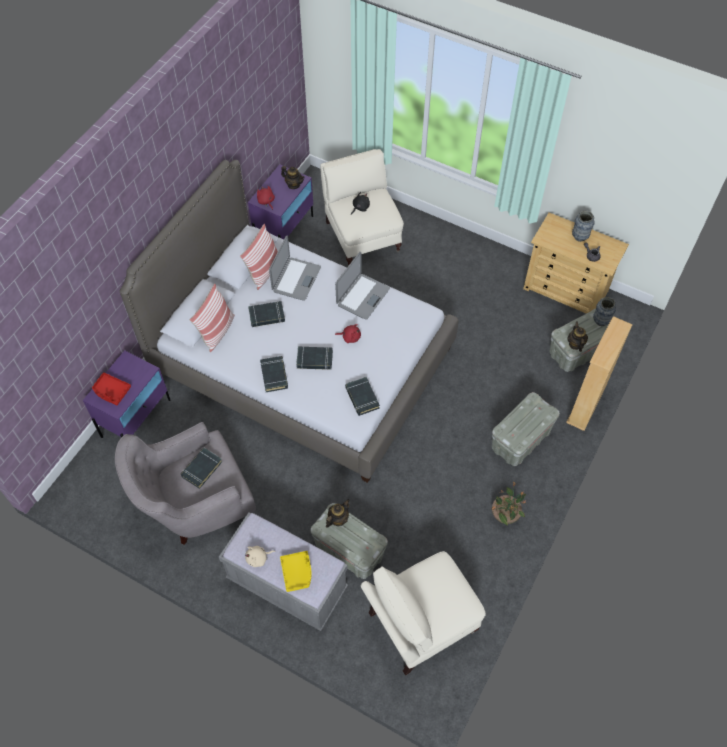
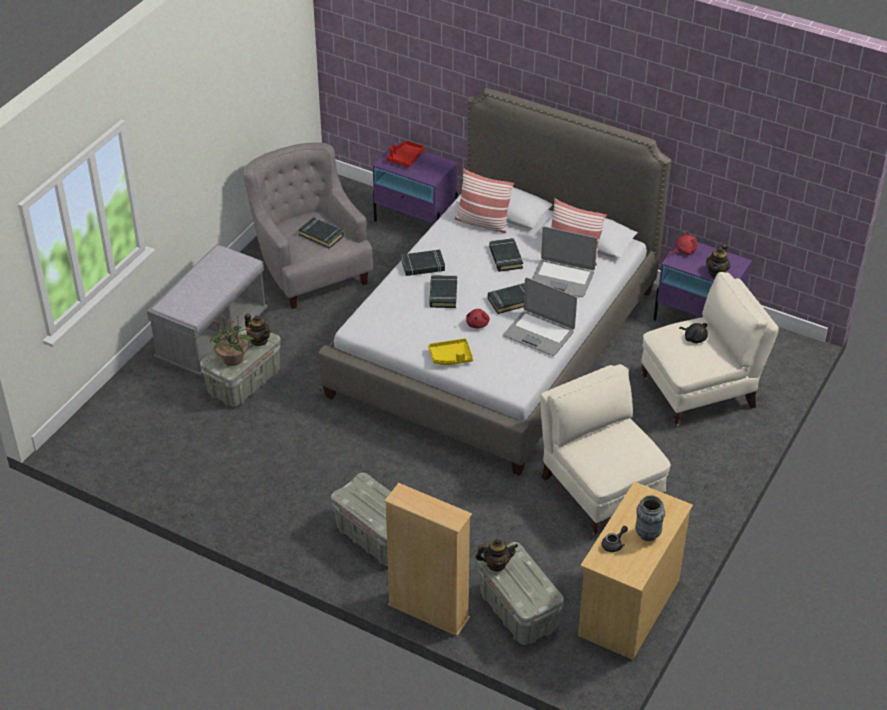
camera: 90 degrees right, 15 degrees down
(258, 558) = (208, 266): beige plush toy -> none
(297, 572) = (189, 292): yellow tray -> yellow tray (451, 357)
(362, 398) = (390, 331): black book -> black book (511, 301)
(419, 623) = (152, 437): beige armchair -> beige armchair (599, 490)
(505, 515) = (272, 516): potted plant -> potted plant (233, 359)
(600, 321) = (537, 596): vase -> none

